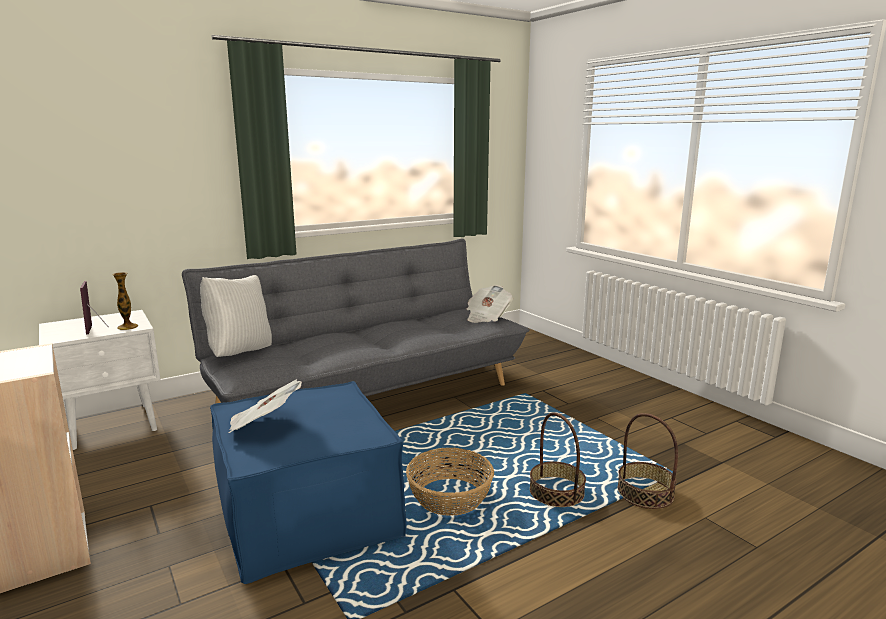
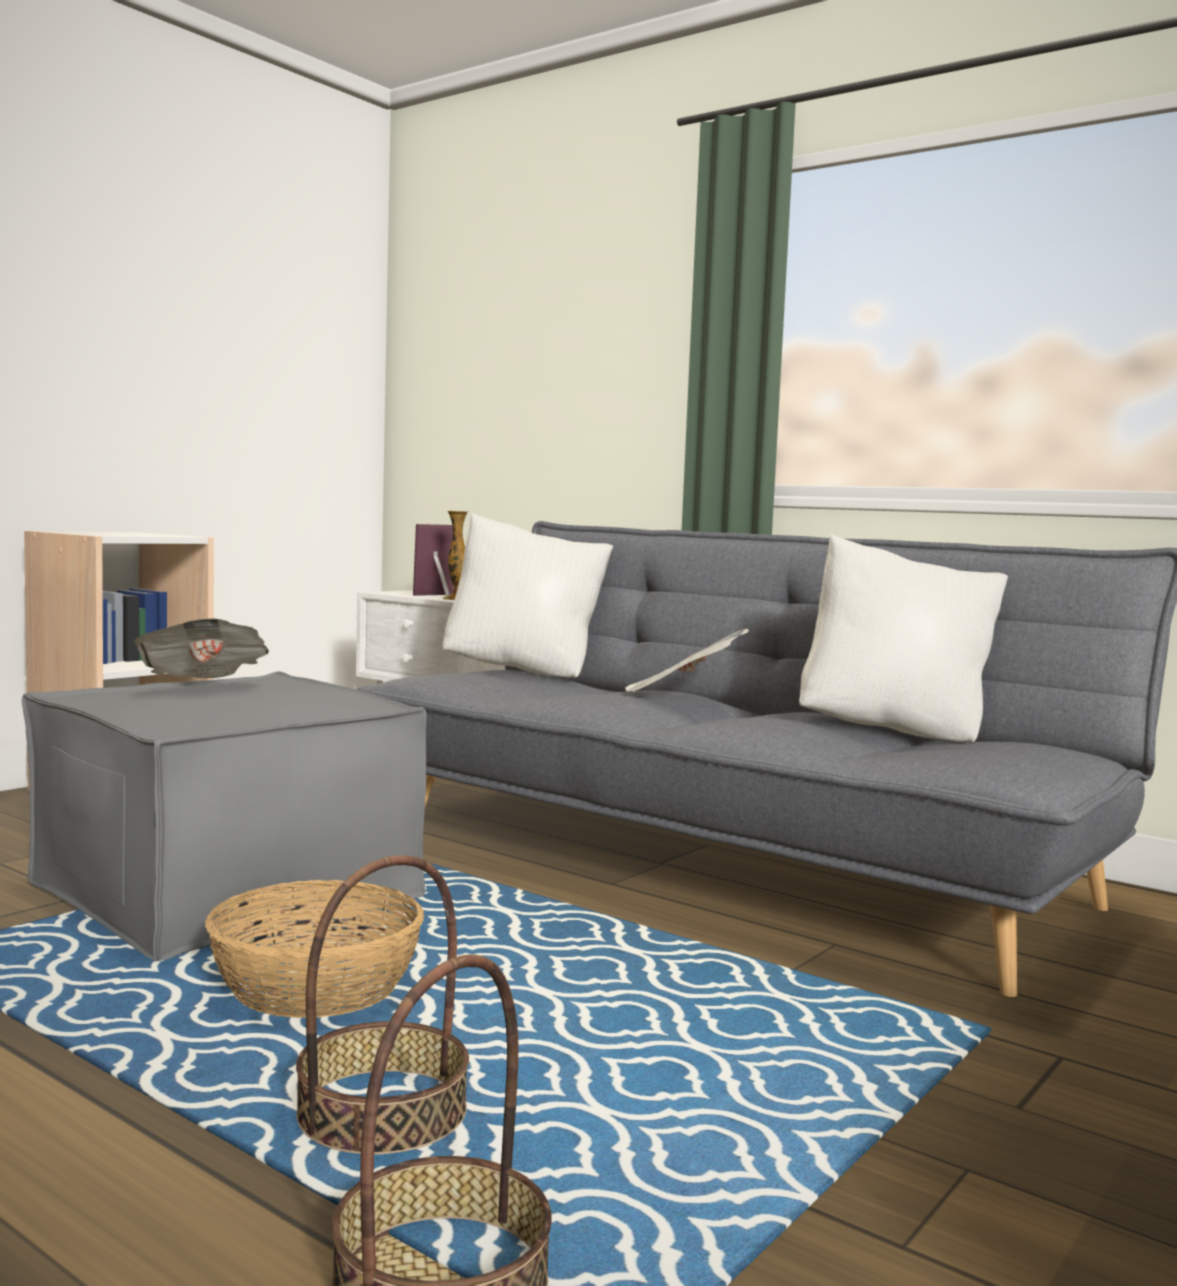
camera: 70 degrees right, 10 degrees down
(309, 514) = (226, 890): blue ottoman -> grey ottoman
(419, 321) = (895, 733): none -> white pillow
(487, 317) = (1015, 756): newspaper -> newspaper (681, 695)

